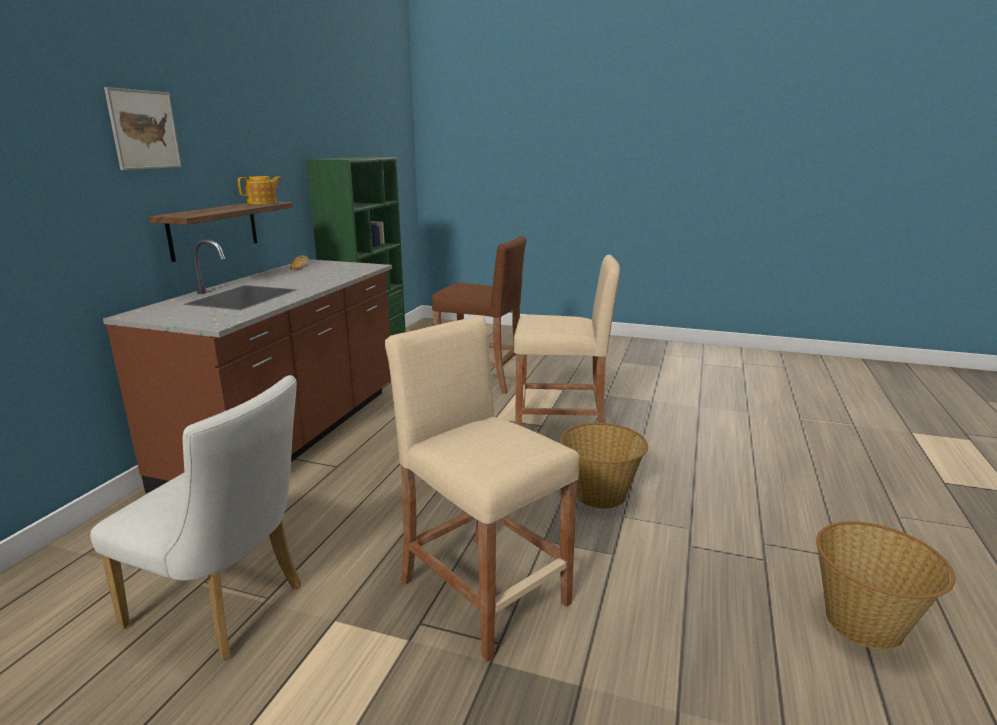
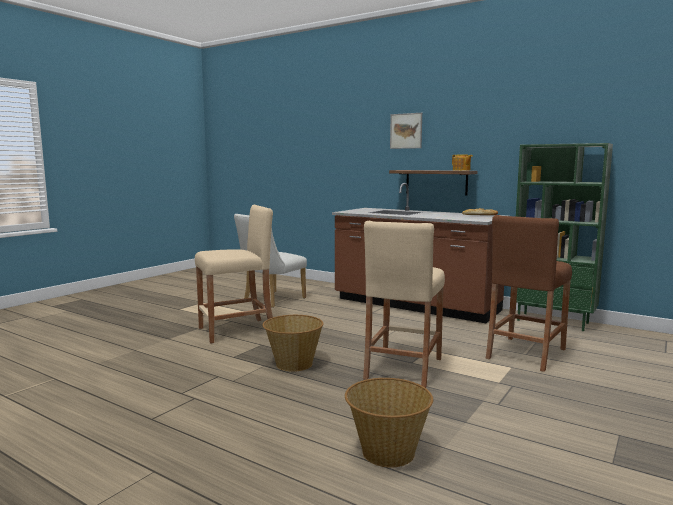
camera: 105 degrees right, 10 degrees down
(865, 623) = (105, 402): basket -> basket (387, 453)

